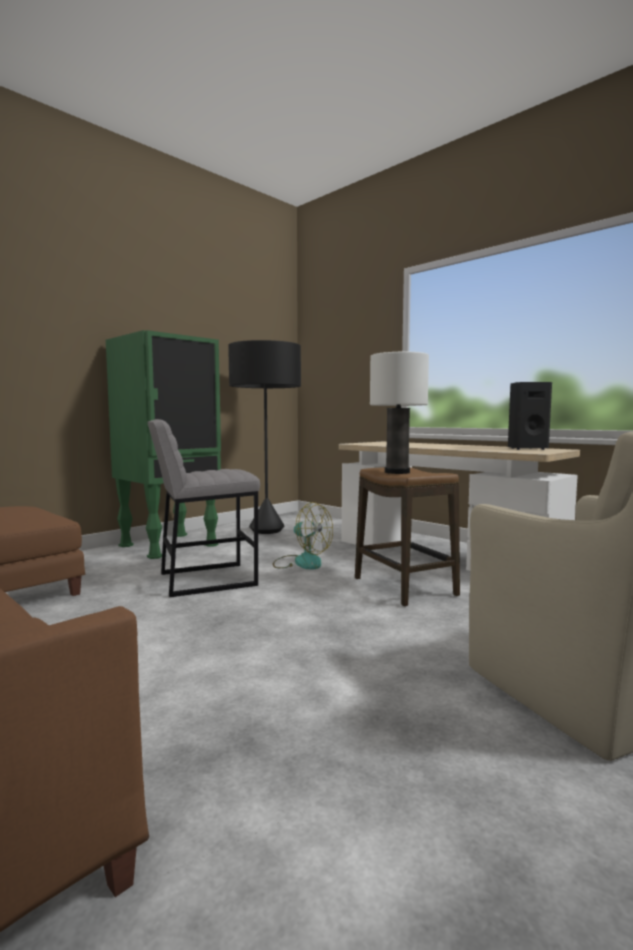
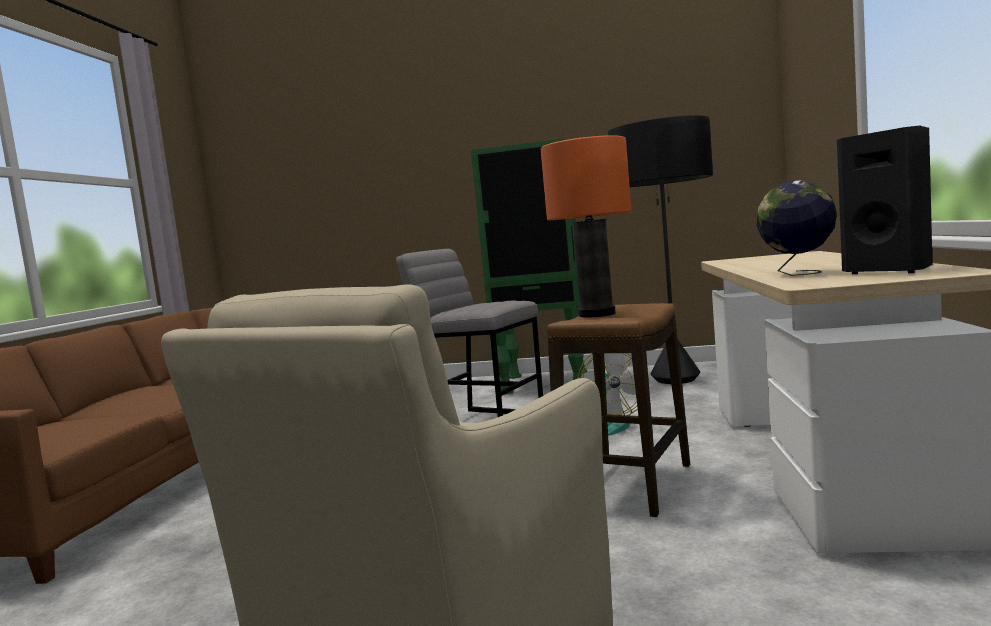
camera: 55 degrees right, 0 degrees up
(397, 472) = (597, 314): white table lamp -> orange table lamp
(485, 449) = (798, 274): none -> globe

